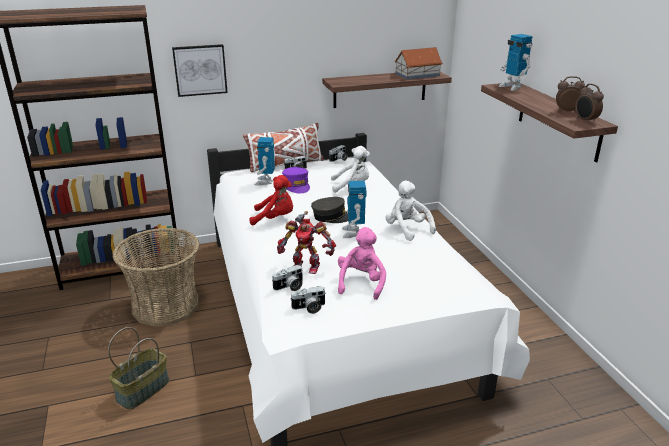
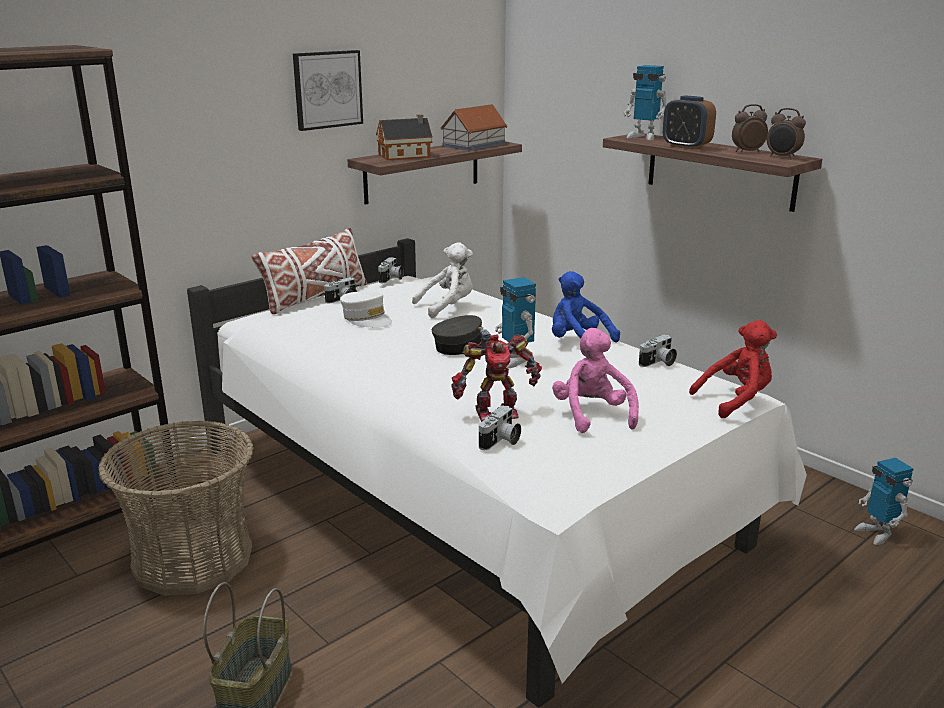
camera: 25 degrees left, 5 degrees down
(200, 70) = (168, 155): picture -> picture (327, 89)
(265, 182) = (312, 322): toy robot -> toy robot (877, 533)
(275, 218) = (381, 364): red plush toy -> red plush toy (736, 400)
(296, 185) = (366, 319): purple cap -> white cap
(309, 308) = (558, 460): camera -> camera (658, 363)
(360, 80) = (406, 156): none -> toy house
(407, 229) = (578, 343): white plush toy -> blue plush toy
(528, 100) = (686, 147): none -> alarm clock

